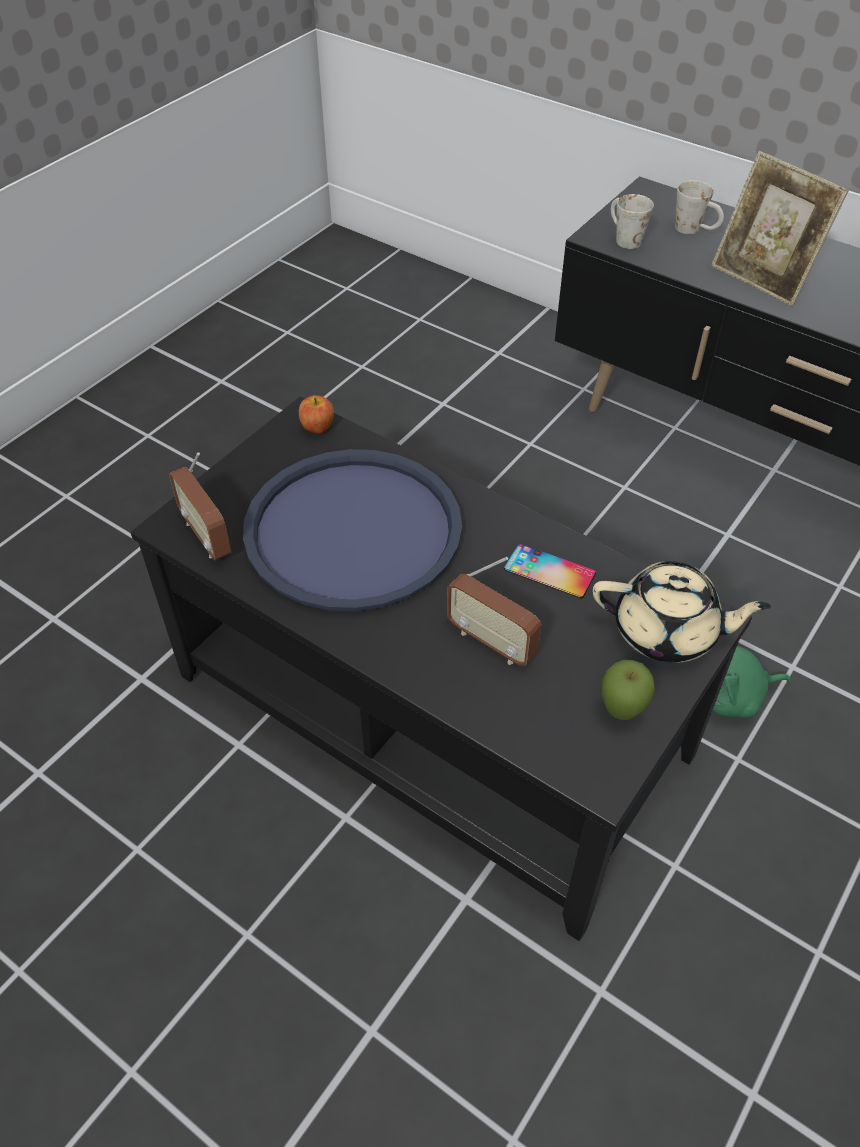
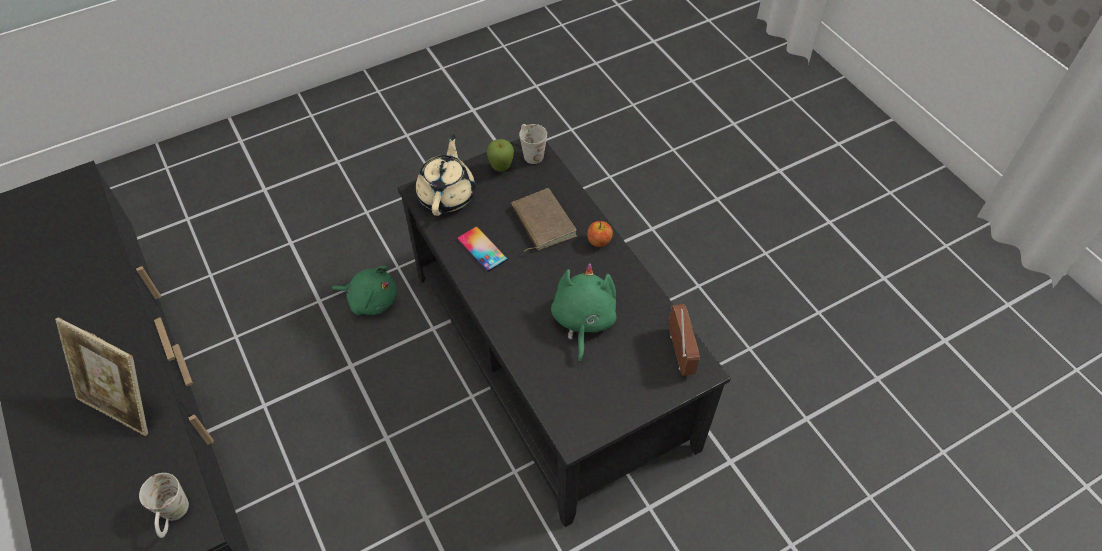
camera: 155 degrees left, 5 degrees up
(317, 427) = (567, 422): apple -> apple (599, 241)
(352, 530) = (583, 320): blue tray -> green plush toy
(491, 642) = (541, 222): radio -> brown book
(667, 632) = (447, 194): beige teapot -> beige teapot turned 60 degrees clockwise
(695, 230) = (101, 498): white mug -> white mug (530, 152)
(762, 279) = (124, 403): picture frame -> picture frame turned 135 degrees clockwise

